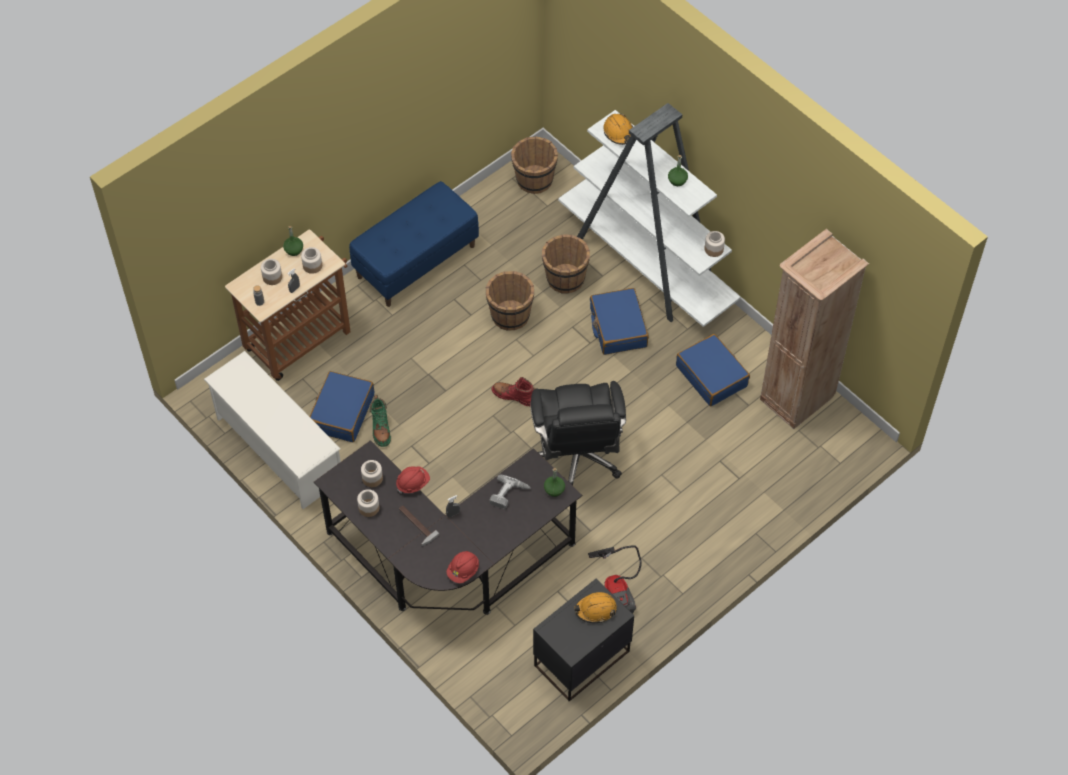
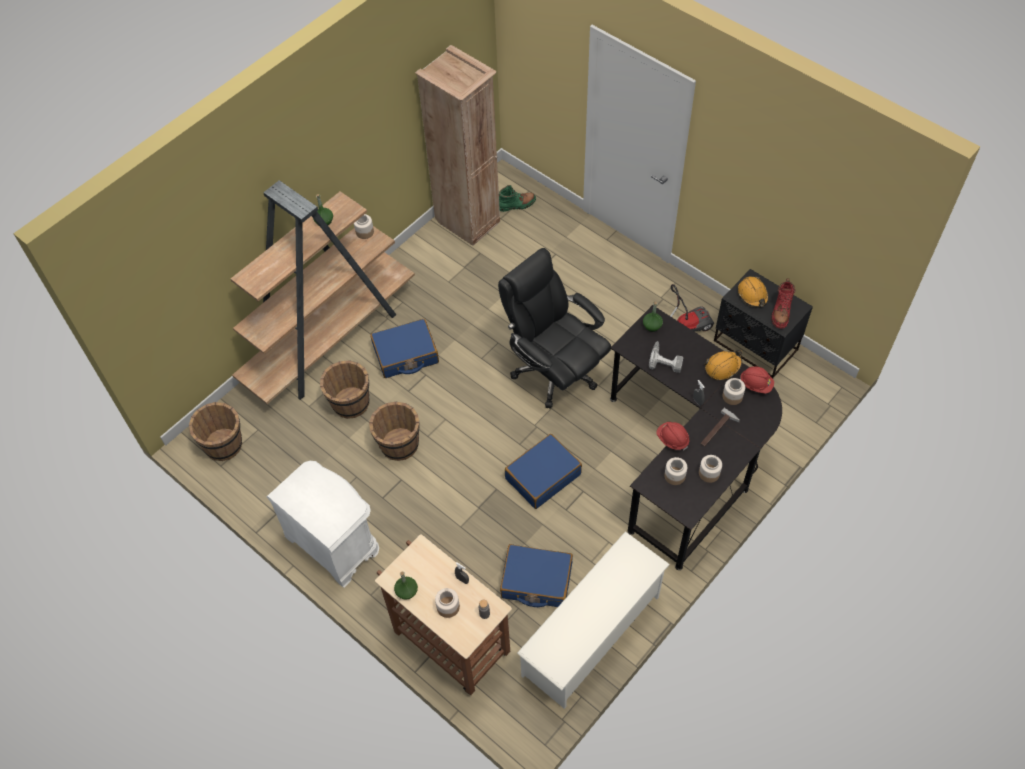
camera: 95 degrees left, 0 degrees up
(312, 265) = (427, 567): jar -> jar (732, 396)
(381, 428) = (550, 540): green boot -> green boot (516, 204)
(416, 261) = (334, 541): blue bench -> white nightstand
(514, 396) = (495, 429): red boot -> red boot (781, 312)
(577, 457) = (555, 371): black office chair -> black office chair turned 120 degrees counterclockwise
(619, 133) = (262, 272): orange hard hat -> orange hard hat (723, 367)
(647, 265) = (330, 339): white bookcase -> brown bookcase
(712, 376) = (452, 280): blue suitcase -> blue suitcase (542, 476)

